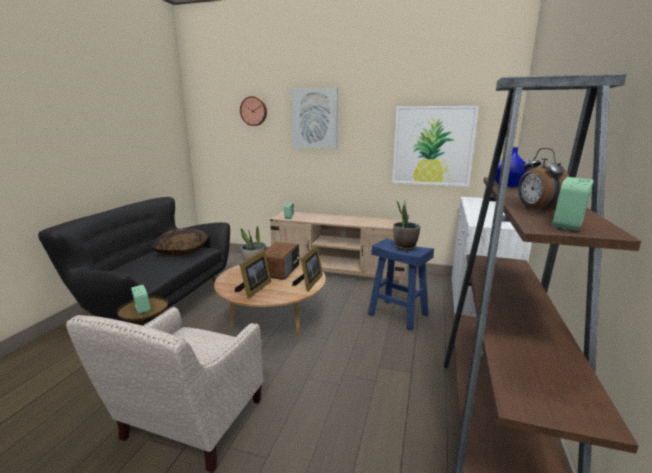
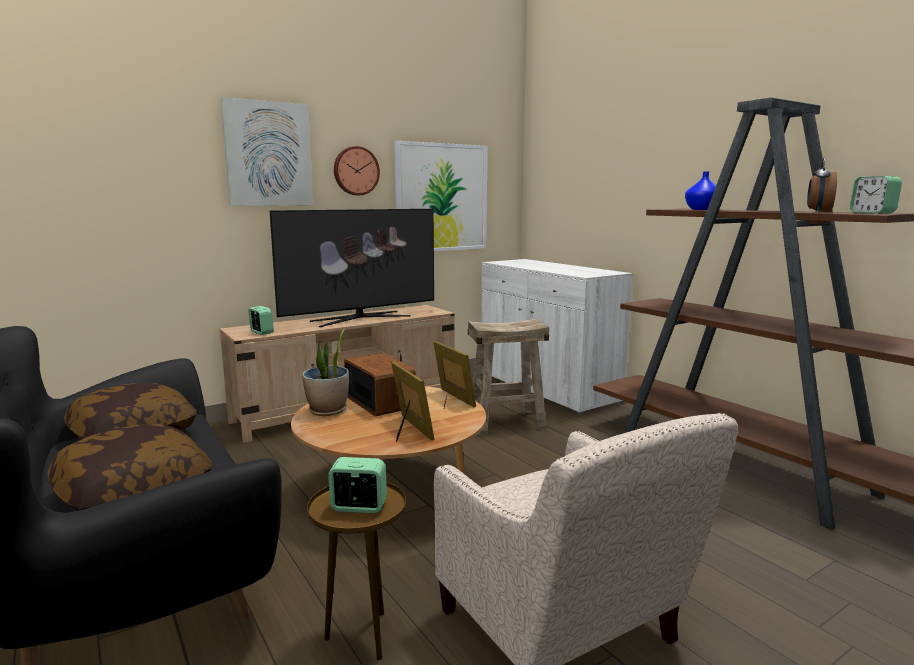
camera: 50 degrees left, 5 degrees down
(135, 271) = (133, 492): none -> pillow
(254, 111) = (135, 133): wall clock -> wall clock (355, 171)
(348, 220) = (360, 318): none -> television
(398, 314) = (506, 422): blue stool -> beige stool
(405, 247) = (508, 324): potted plant -> none
(536, 210) = (818, 212): alarm clock -> alarm clock turned 90 degrees clockwise

